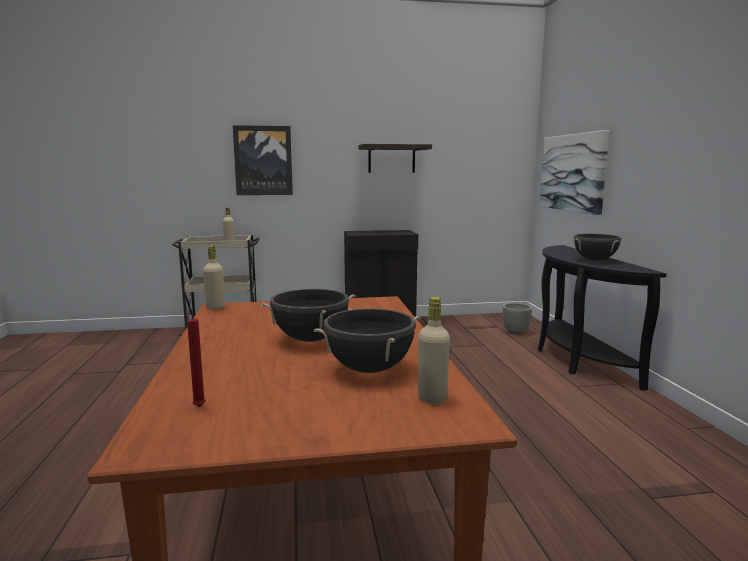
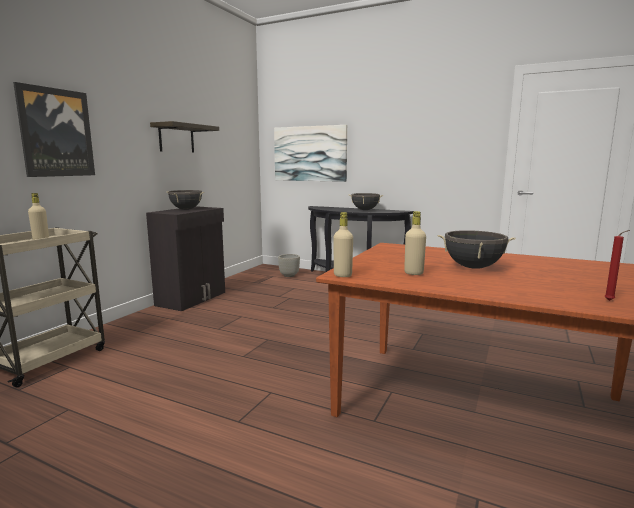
camera: 55 degrees left, 0 degrees up
(369, 369) = (546, 267): black cooking pot -> black cooking pot (186, 209)
(432, 398) = (598, 265): beige bottle -> beige bottle (413, 273)

